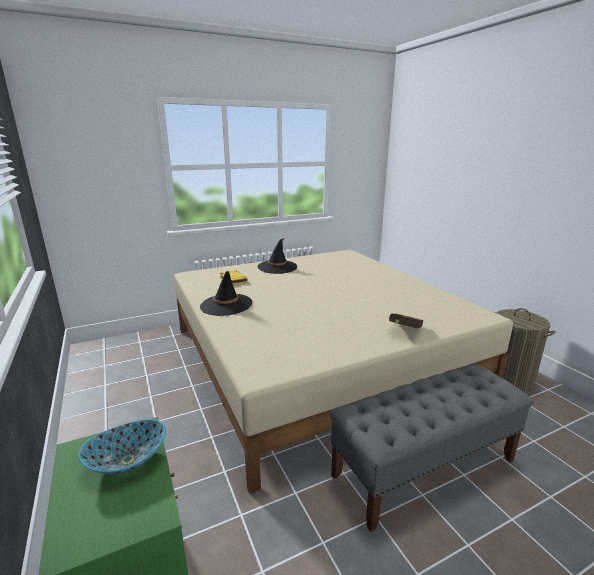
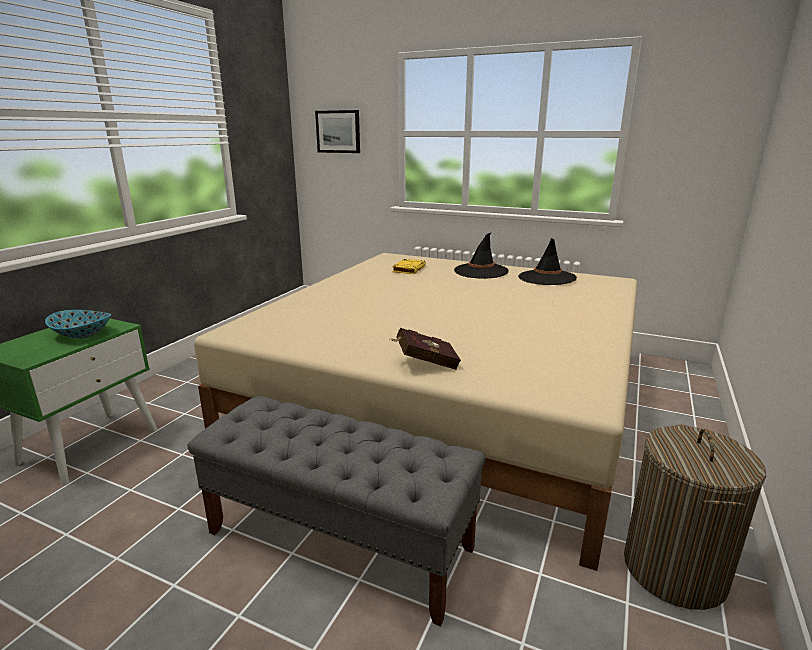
camera: 50 degrees right, 0 degrees up
(95, 168) = (338, 131): none -> picture
(226, 305) = (347, 284): black hat -> black hat (547, 278)

